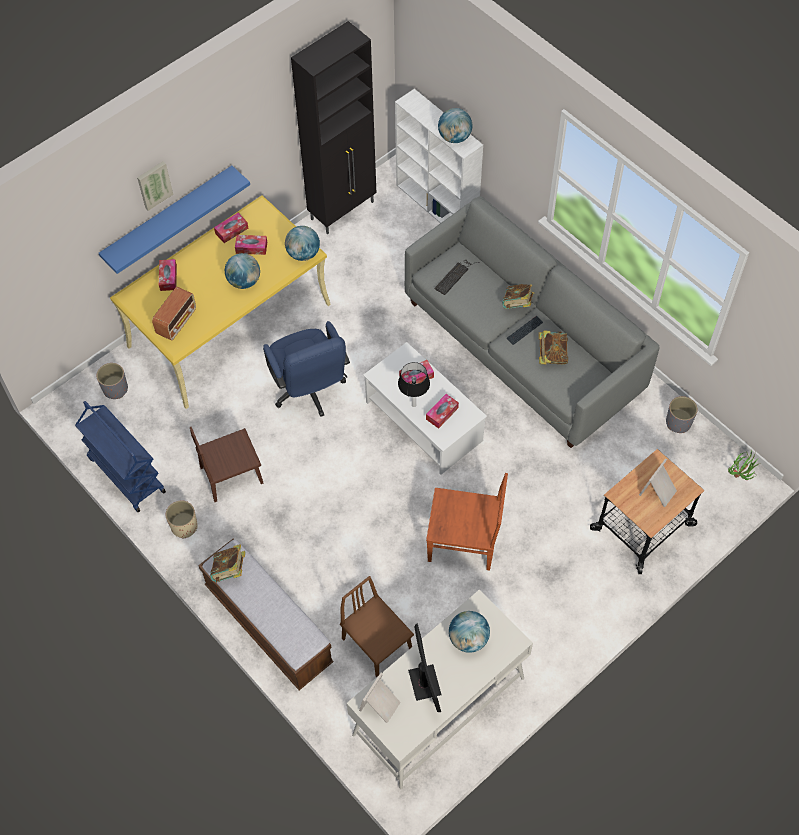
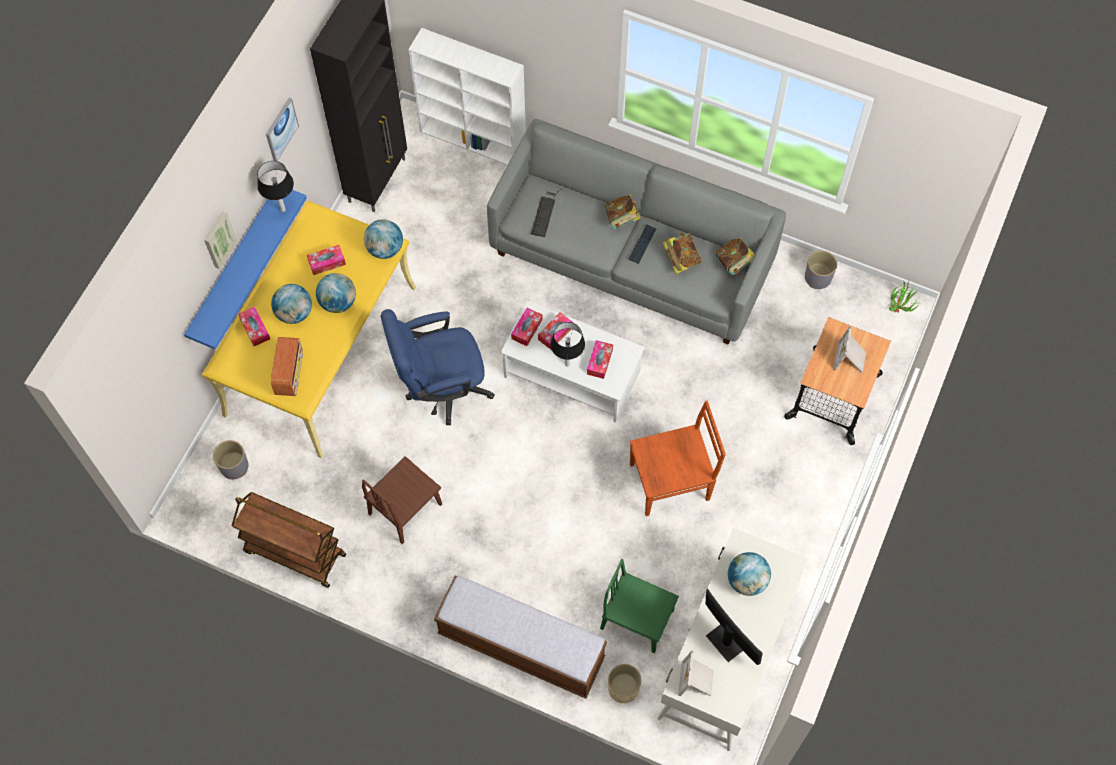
camera: 25 degrees left, 5 degrees up
(126, 474) = (294, 553): blue cart -> brown cart
(184, 526) = (383, 582): beige planter -> beige planter (623, 688)
(225, 187) = (283, 210): none -> table lamp
(229, 570) = (470, 610): book -> book (734, 262)
(231, 231) = (296, 252): tissue box -> tissue box (527, 329)
(245, 117) = (281, 129): none -> picture
(309, 391) = (441, 388): blue office chair -> blue office chair turned 120 degrees clockwise
(377, 644) = (637, 619): brown chair -> green chair
(454, 137) = (490, 67): globe -> globe (294, 313)

